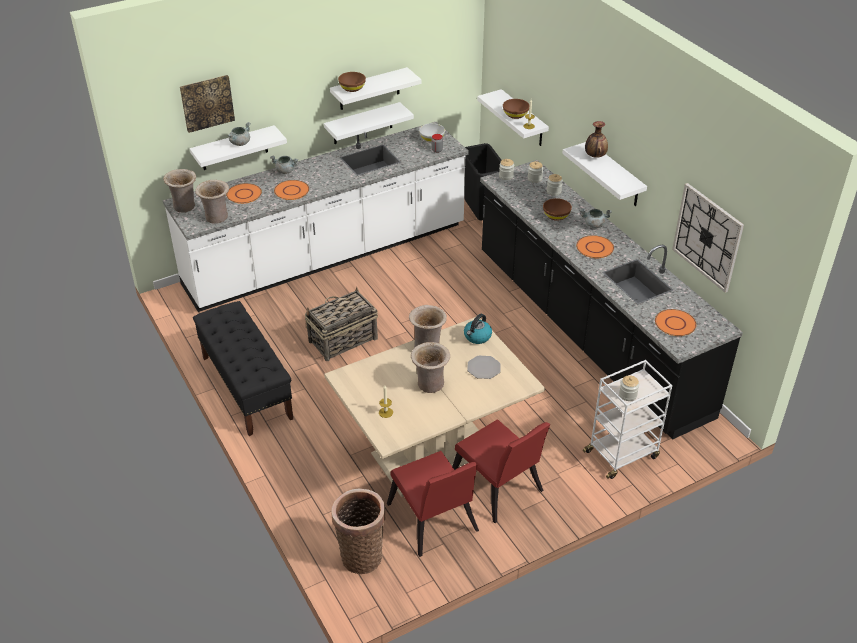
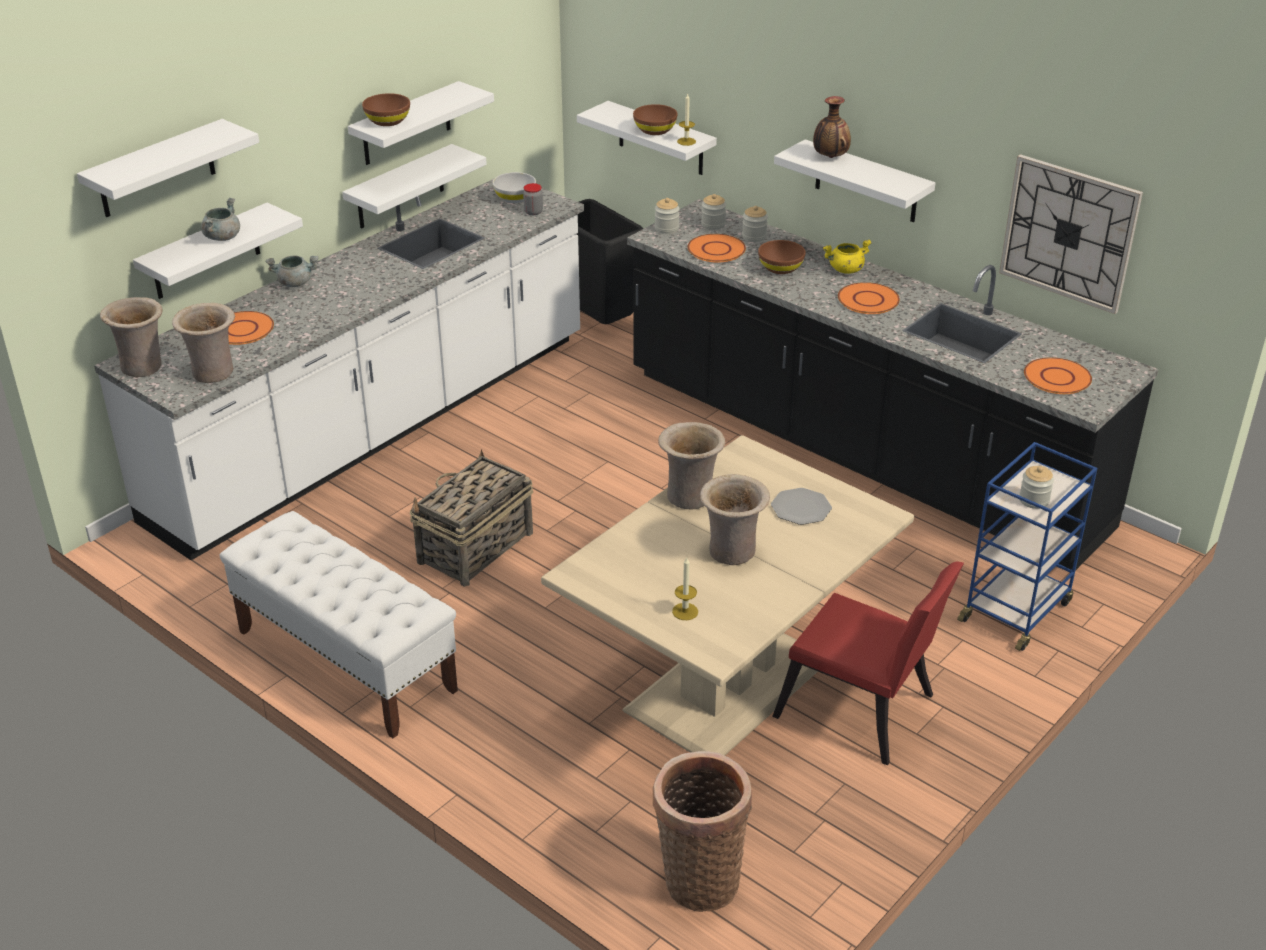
camera: 20 degrees left, 5 degrees down
(207, 103) = (156, 169): picture -> white shelf
(246, 387) = (345, 660): black bench -> white bench
(292, 191) = (325, 310): orange plate -> orange plate (716, 249)
(433, 522) = (789, 792): red chair -> none
(477, 337) = (760, 465): kettle -> none
(594, 225) = (845, 270): grey cooking pot -> yellow cooking pot
(622, 454) = (1016, 610): white cart -> blue cart

